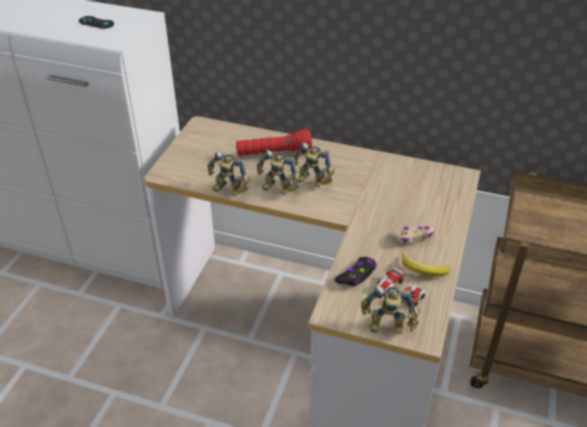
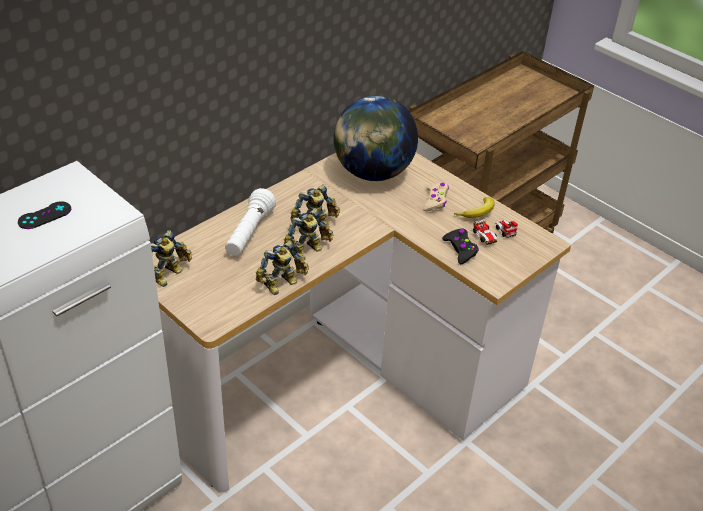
camera: 65 degrees left, 0 degrees up
(274, 154) = (249, 233): red flashlight -> white flashlight
(387, 327) = (528, 257): toy robot -> toy robot (169, 276)
(413, 188) = (372, 173): none -> globe

